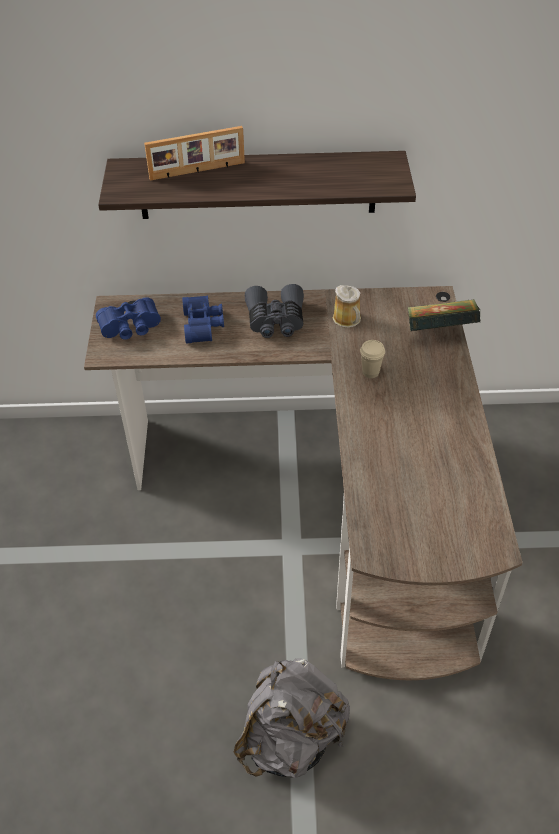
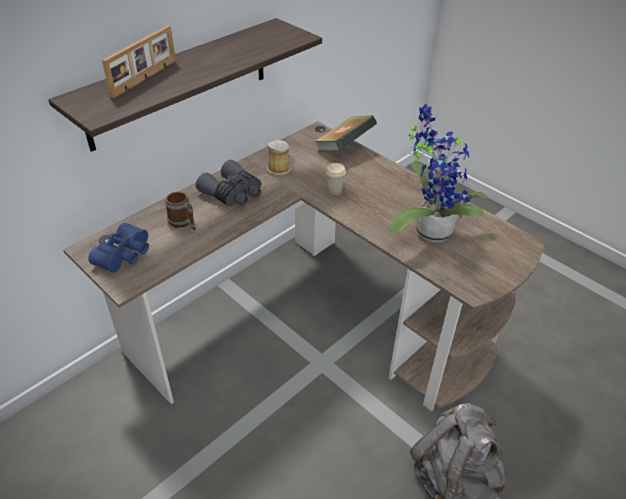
camera: 45 degrees left, 5 degrees down
(204, 325) = (183, 223): blue binoculars -> mug
(412, 468) = (429, 229): none -> potted plant

